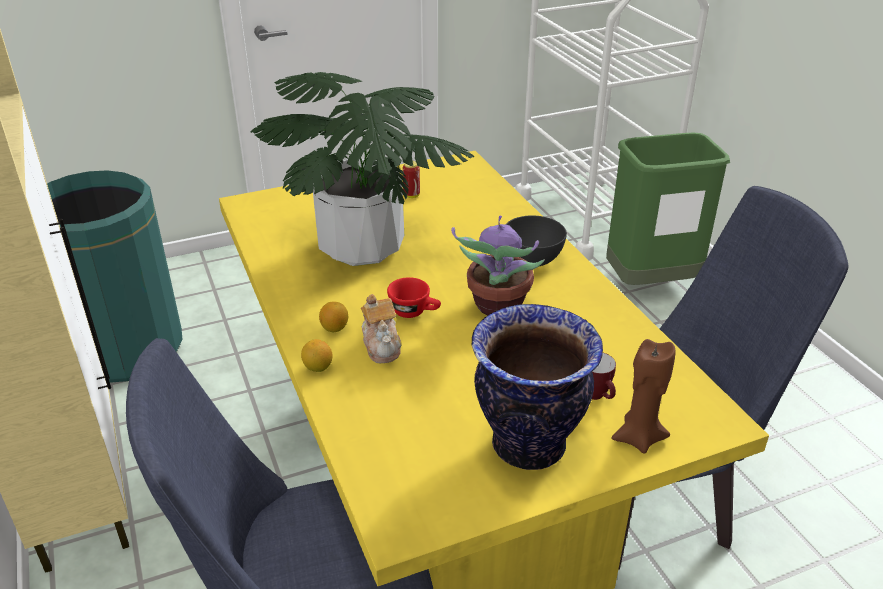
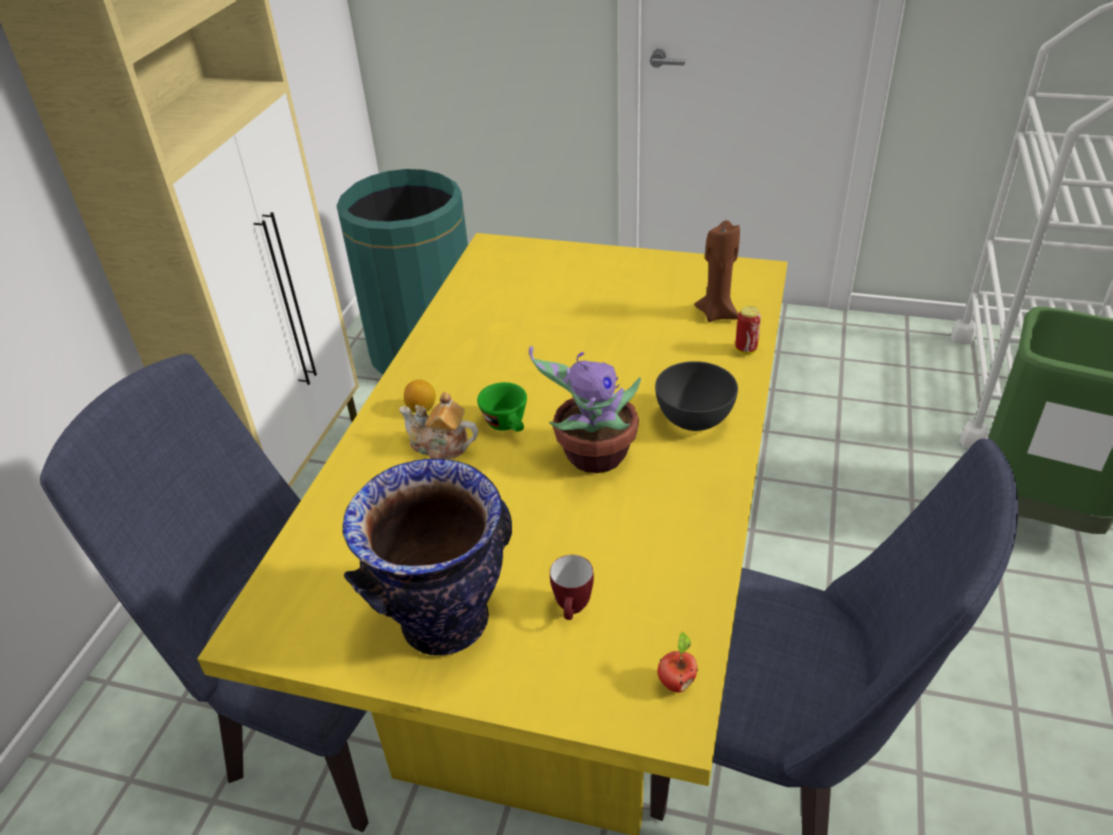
camera: 40 degrees right, 5 degrees up
(318, 367) = (365, 441): lemon -> none
(362, 248) = (539, 334): potted plant -> none
(382, 345) = (440, 446): teapot -> teapot turned 90 degrees clockwise
(411, 195) = (653, 293): can -> can (745, 350)
(415, 312) = (508, 425): red cup -> green cup
(638, 438) = (558, 680): brown candle -> brown candle (717, 313)
(700, 402) = (676, 682): none -> apple

